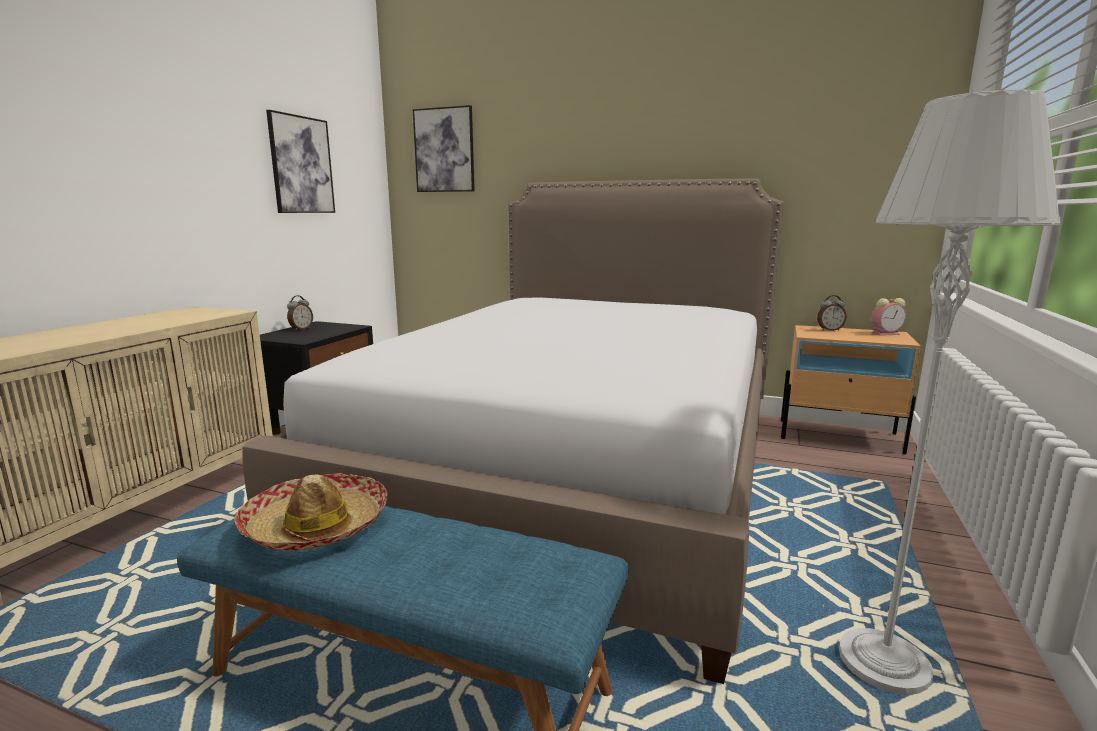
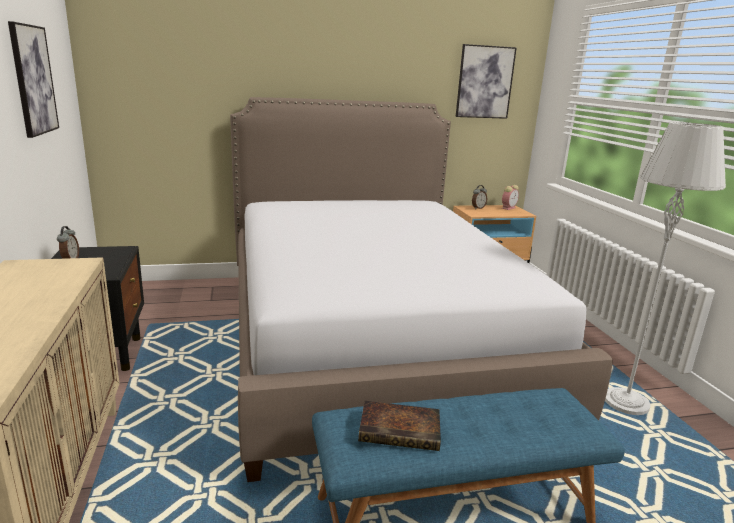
camera: 35 degrees left, 5 degrees up
(316, 526) = (402, 430): hat -> book
(444, 150) = (150, 58): picture -> picture (484, 82)

